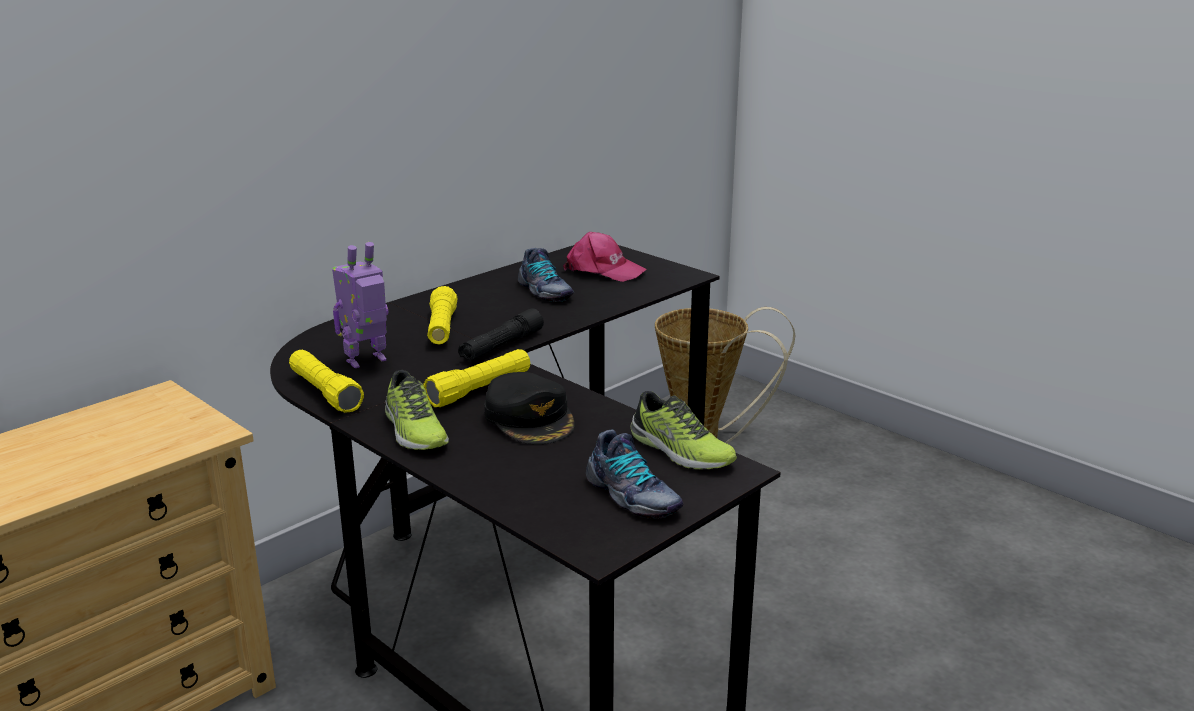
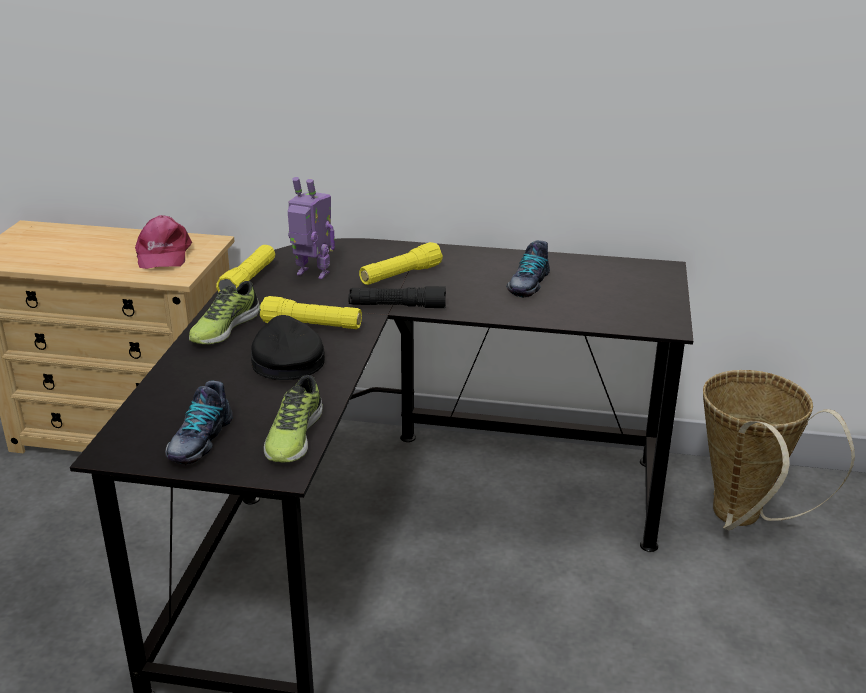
camera: 55 degrees right, 5 degrees up
(530, 418) = (286, 359): black cap -> black cap turned 135 degrees clockwise
(603, 270) = (613, 289): pink cap -> pink cap (163, 254)

